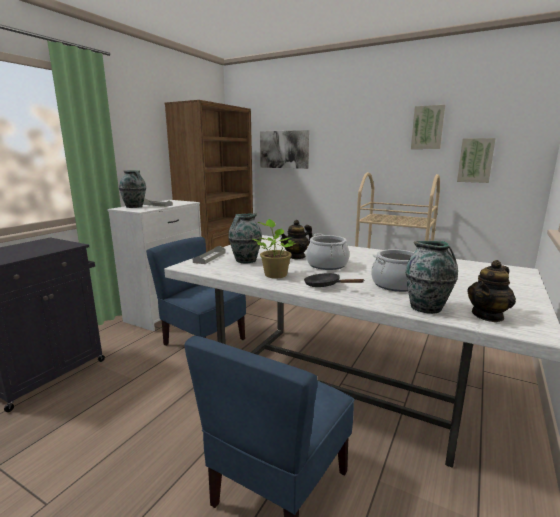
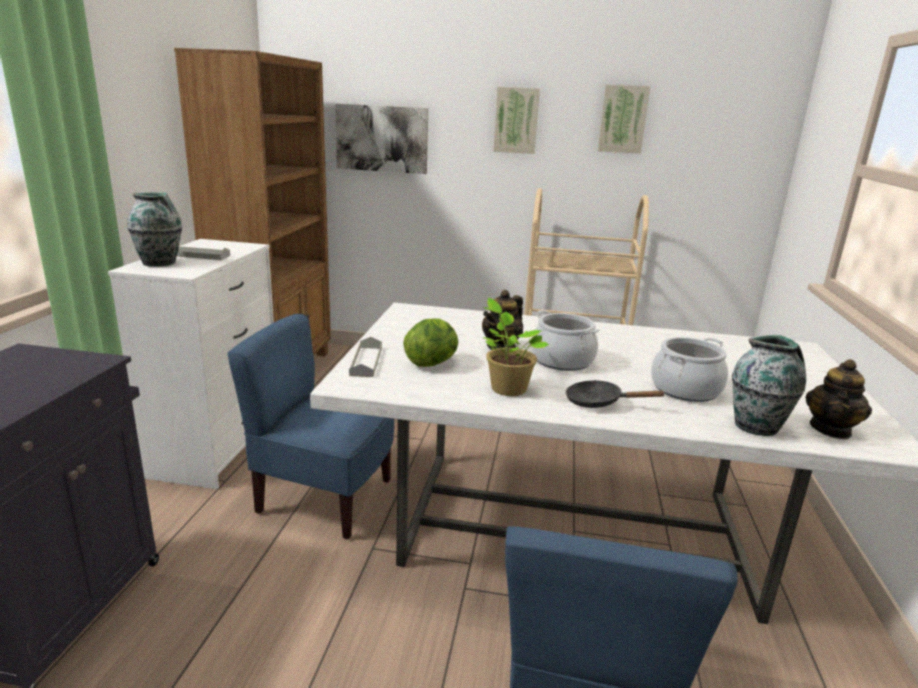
camera: 20 degrees left, 5 degrees up
(245, 260) = (432, 363): vase -> lettuce
(475, 160) = (689, 173): picture -> picture (516, 120)

